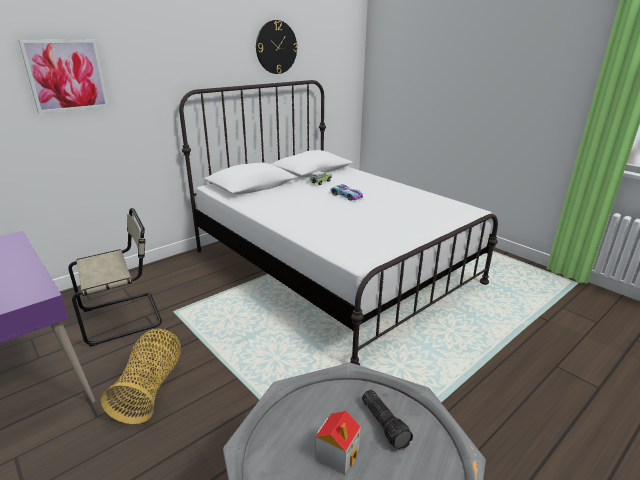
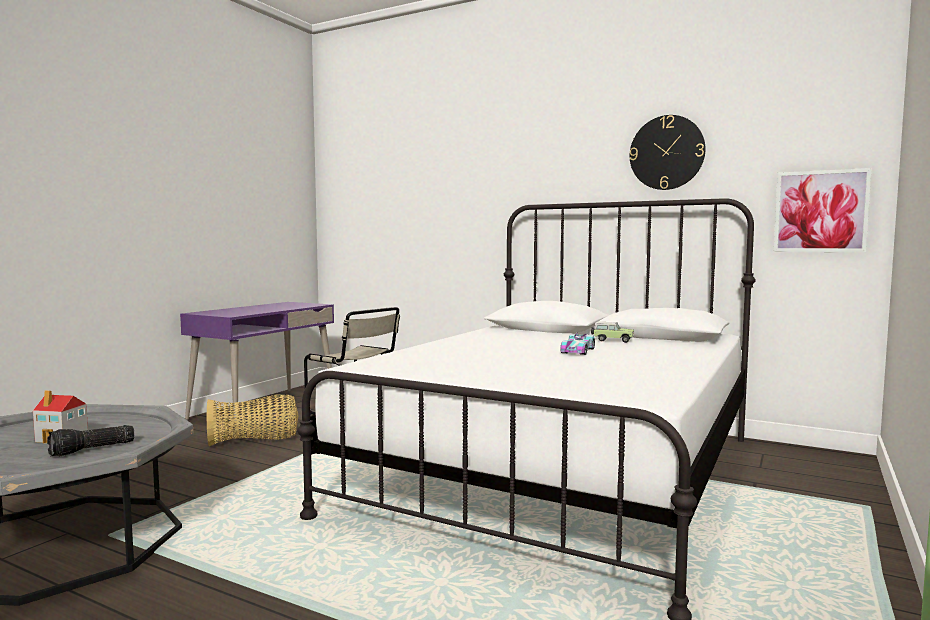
camera: 70 degrees right, 20 degrees down
(66, 75) = (423, 189): picture -> picture (820, 211)

